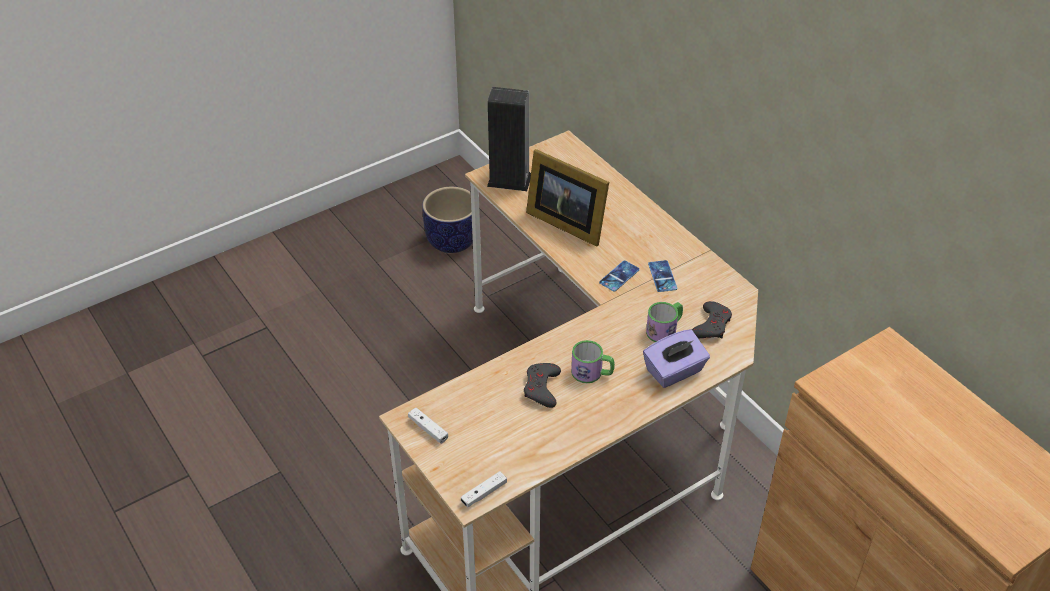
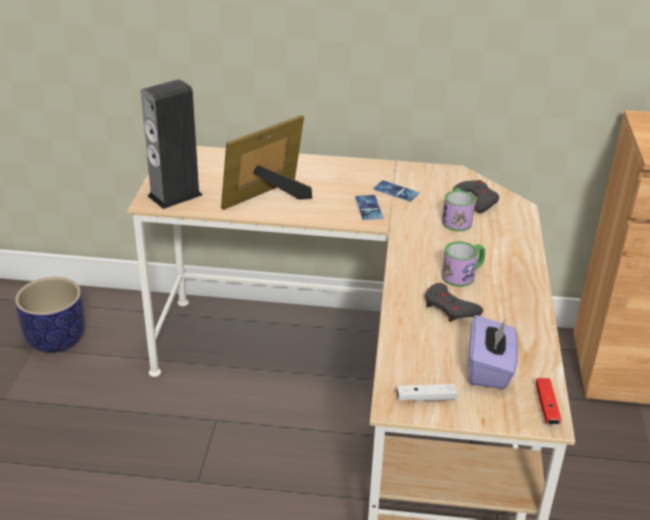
camera: 50 degrees left, 10 degrees down
(484, 493) = (546, 407): white game controller -> red game controller
(565, 221) = (269, 197): picture frame -> picture frame turned 150 degrees clockwise
(674, 371) = (507, 239): purple tissue box -> purple tissue box (489, 369)

